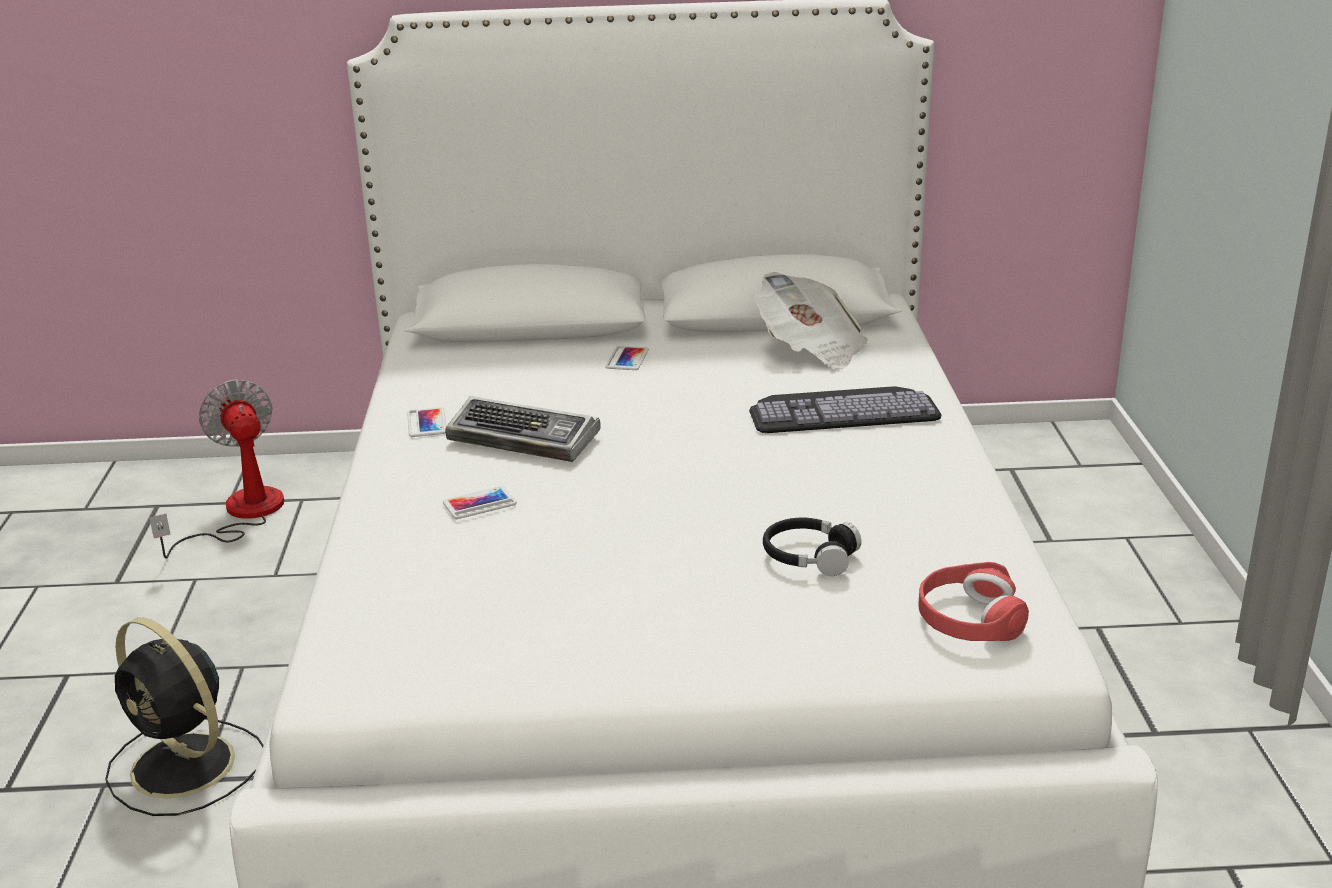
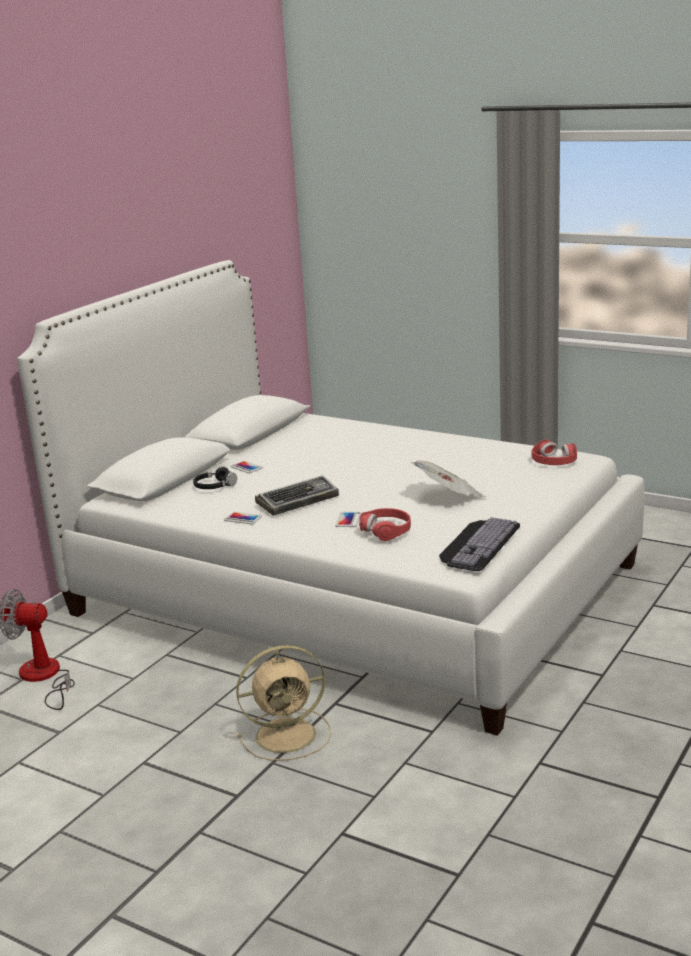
camera: 55 degrees left, 5 degrees down
(186, 767) = (288, 734): black fan -> beige fan
(451, 550) = (386, 530): none -> red headphones
(809, 557) = (479, 474): black headphones -> black headphones (214, 486)
(810, 349) = (301, 434): newspaper -> newspaper (449, 497)
(843, 409) = (368, 441): keyboard -> keyboard (477, 543)

